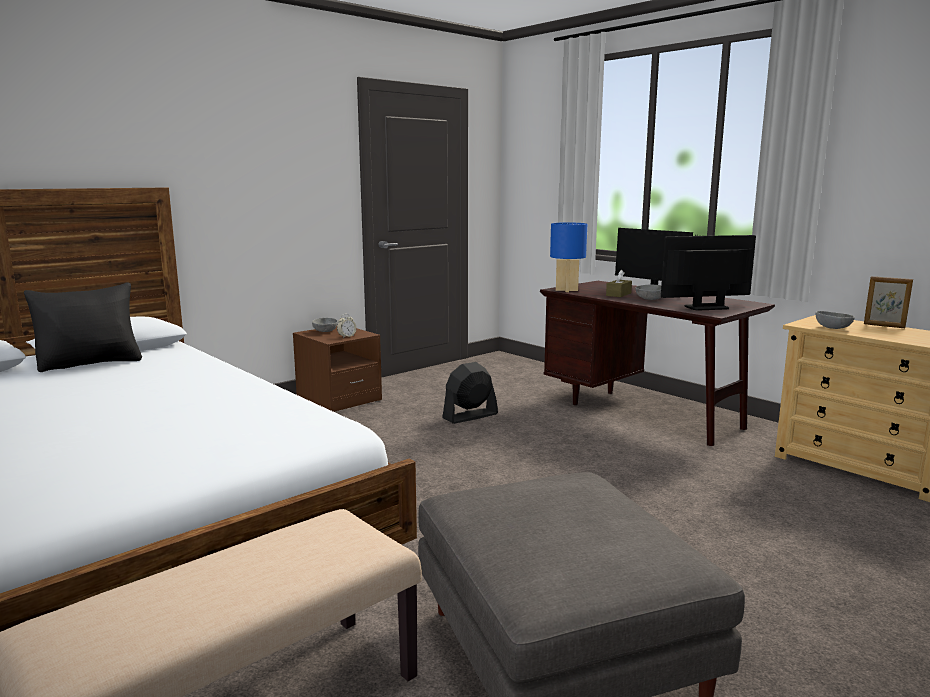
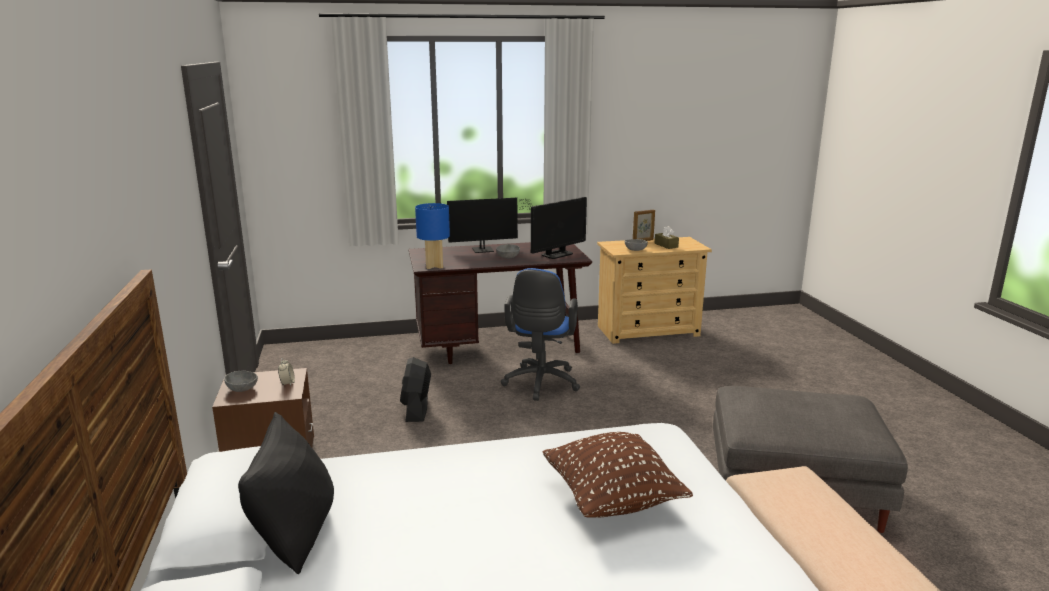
camera: 60 degrees left, 5 degrees up
(169, 428) = (612, 500): none -> brown pillow
(599, 447) = (540, 384): none -> blue office chair
(618, 294) = (477, 259): brown tissue box -> brown tissue box (666, 245)
(706, 307) = (557, 254): monitor -> monitor turned 150 degrees counterclockwise

